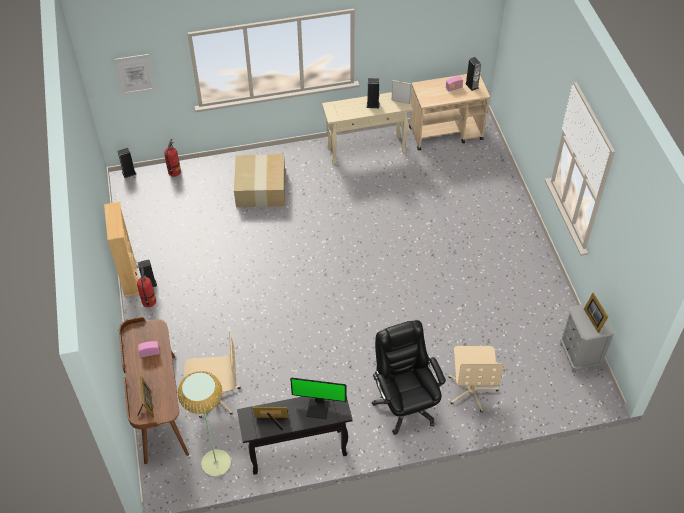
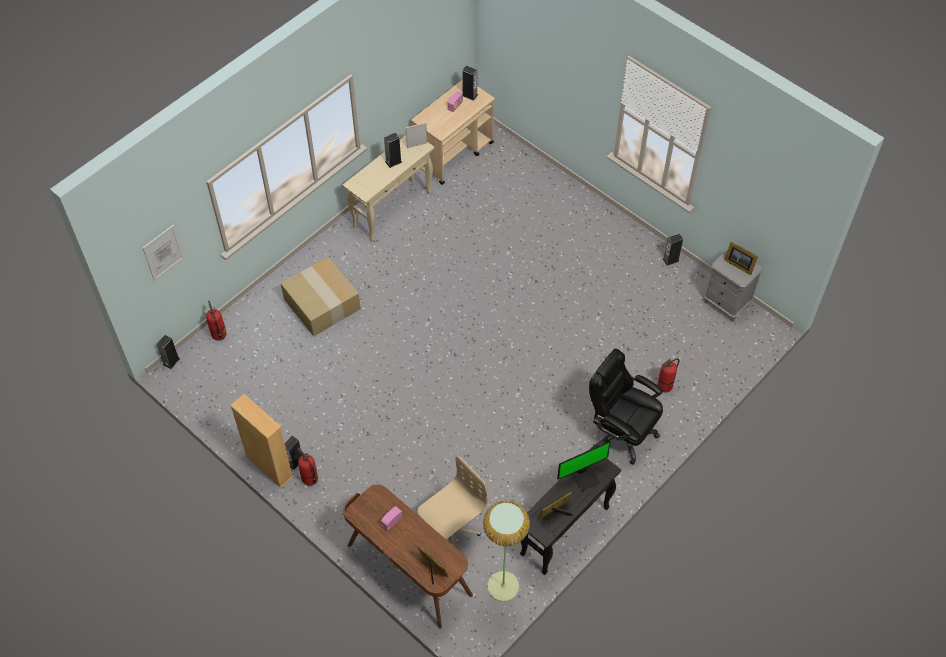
camera: 35 degrees left, 5 degrees up
(471, 390) = (665, 386): beige office chair -> fire extinguisher
(558, 296) = (671, 260): none -> speaker

